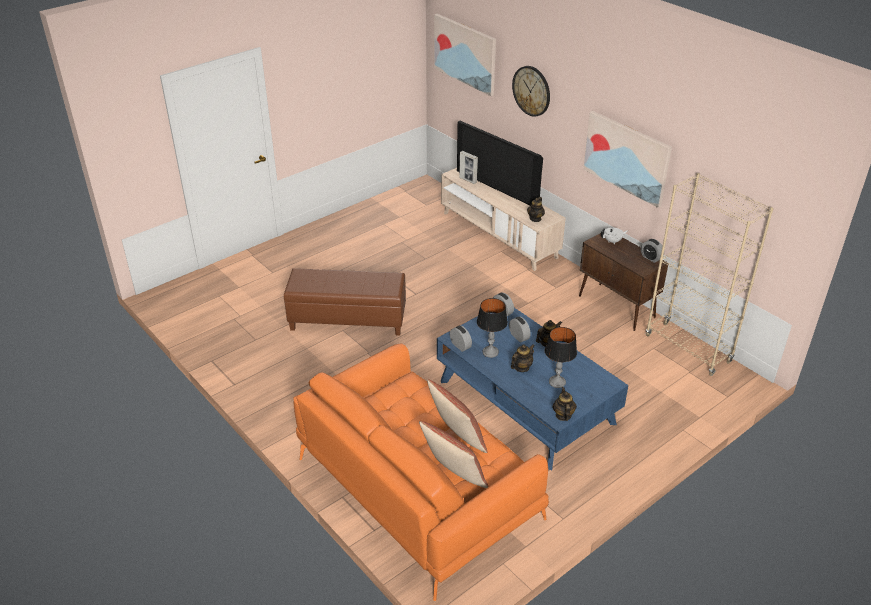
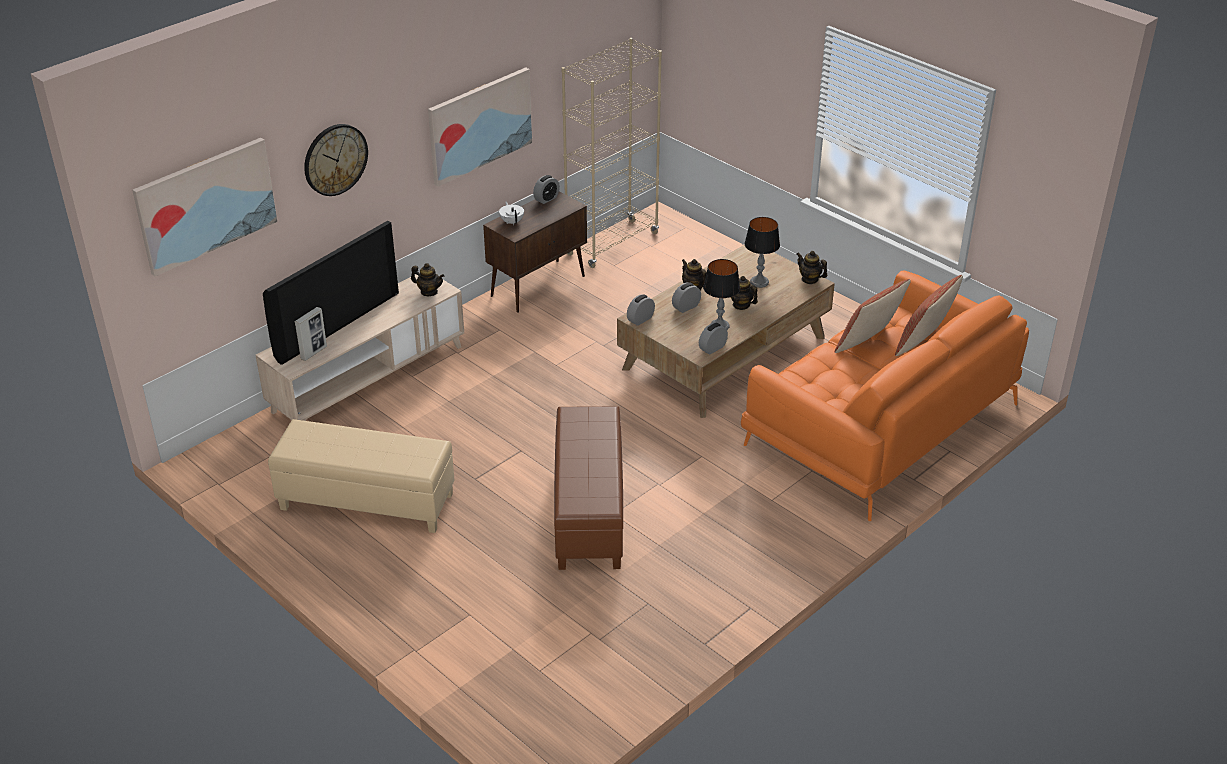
camera: 95 degrees left, 0 degrees up
(378, 237) = (366, 502): none -> beige ottoman
(525, 401) = (724, 353): blue coffee table -> brown coffee table
(563, 415) = (810, 279): teapot -> teapot turned 45 degrees clockwise

